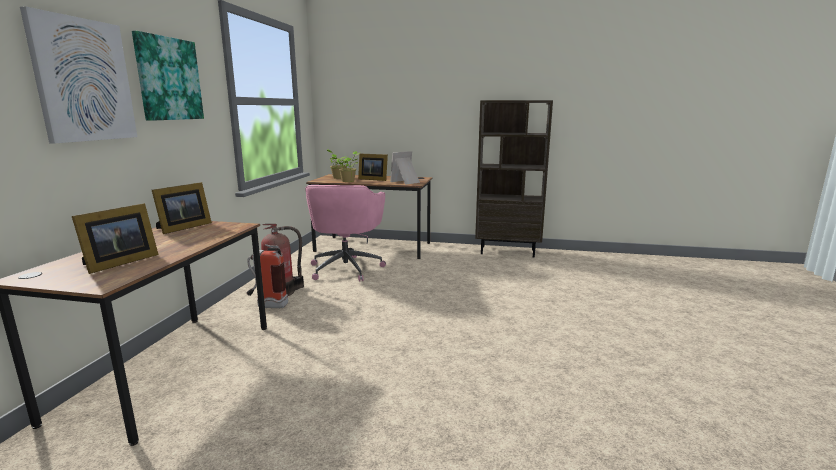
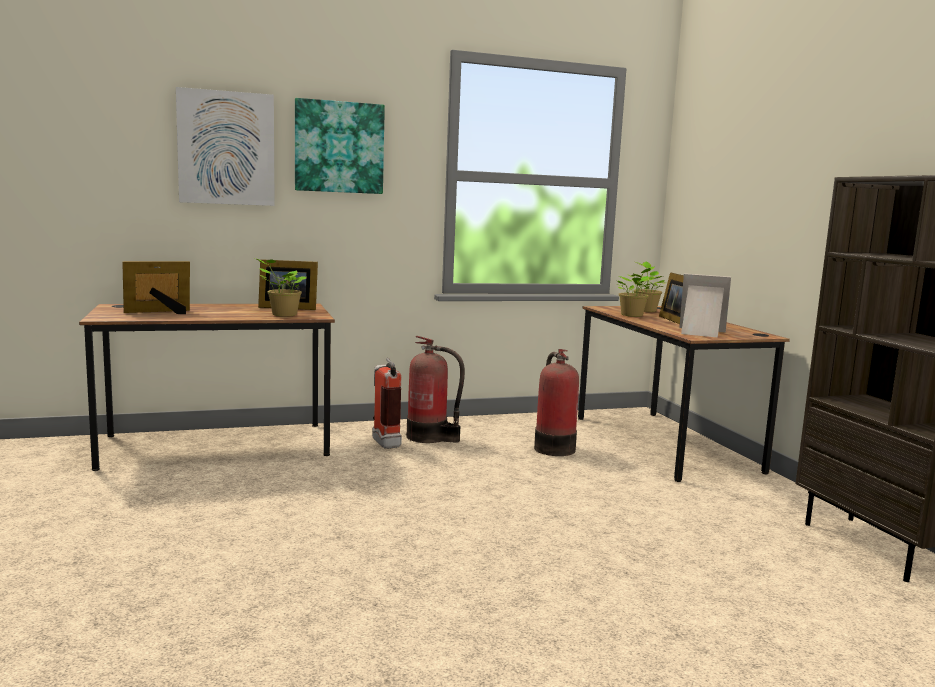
camera: 60 degrees right, 5 degrees down
(118, 263) = (160, 312): picture frame -> picture frame turned 150 degrees clockwise
(215, 232) = (282, 315): none -> potted plant
(346, 268) = (553, 448): pink office chair -> fire extinguisher

